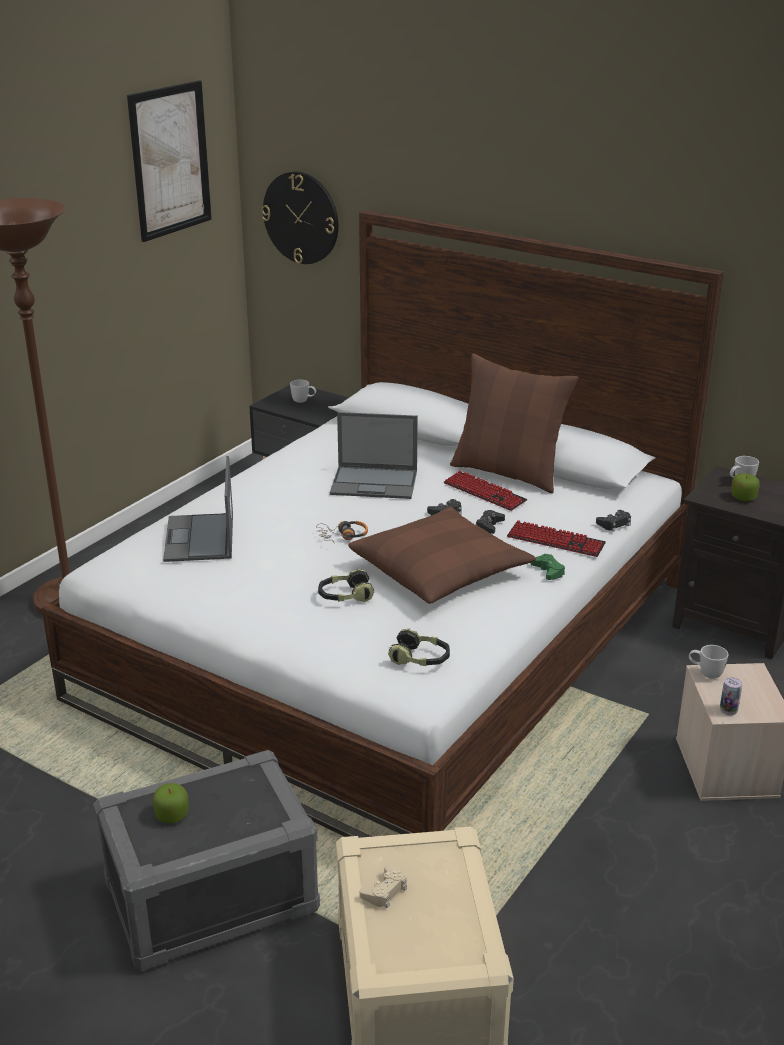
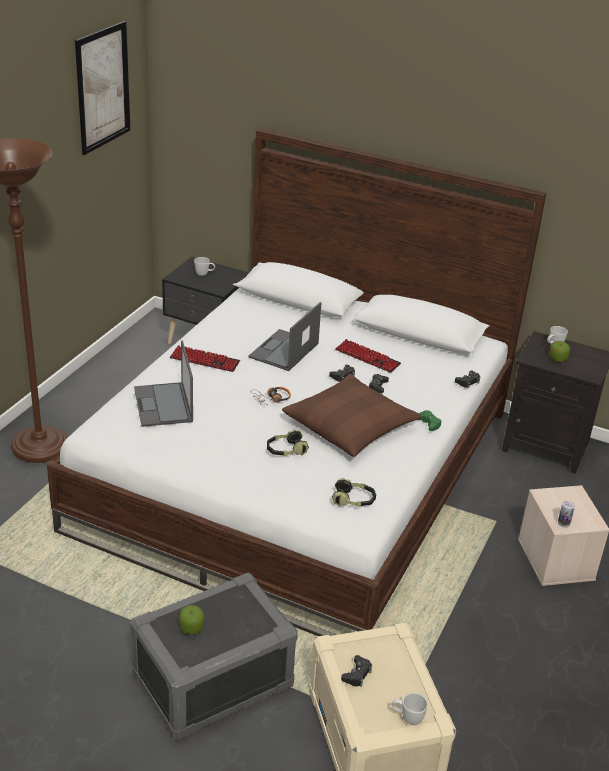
camera: 10 degrees left, 5 degrees up
(301, 218) = (203, 129): wall clock -> none
(375, 483) = (283, 351): laptop -> laptop turned 120 degrees clockwise
(385, 891) = (357, 674): beige game controller -> black game controller
(508, 473) = (381, 339): brown pillow -> none
(555, 541) = (428, 398): keyboard -> keyboard (204, 360)
(705, 673) = (543, 495): white mug -> white mug (407, 718)

